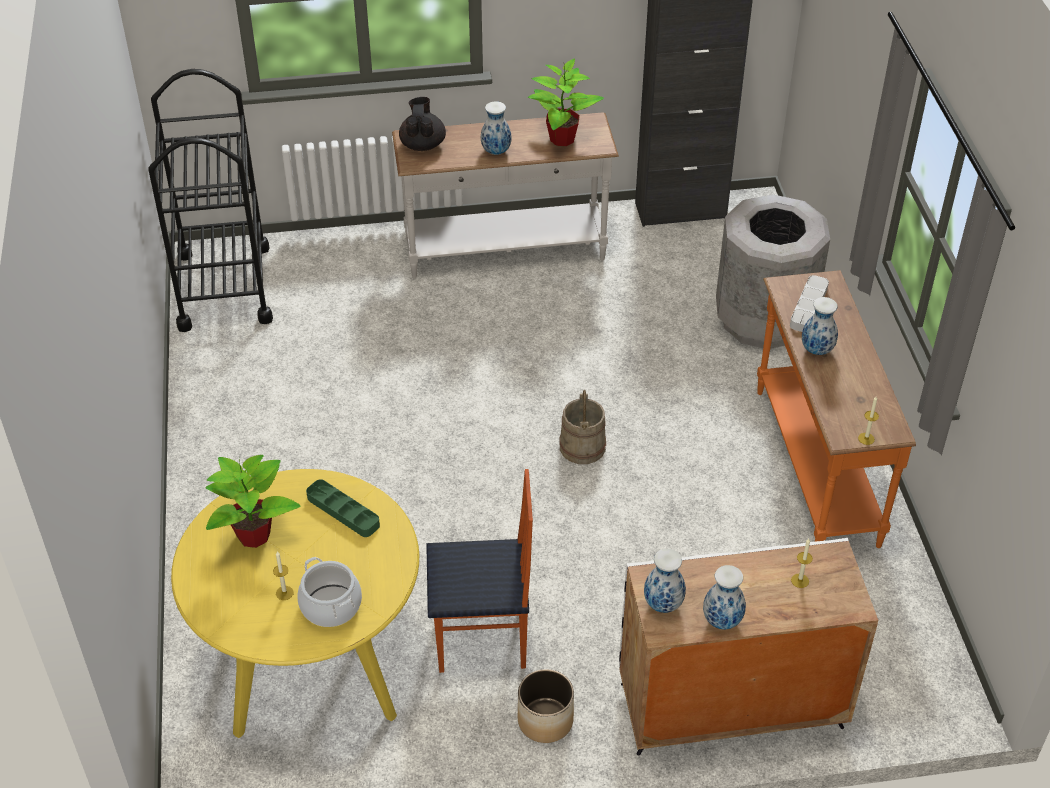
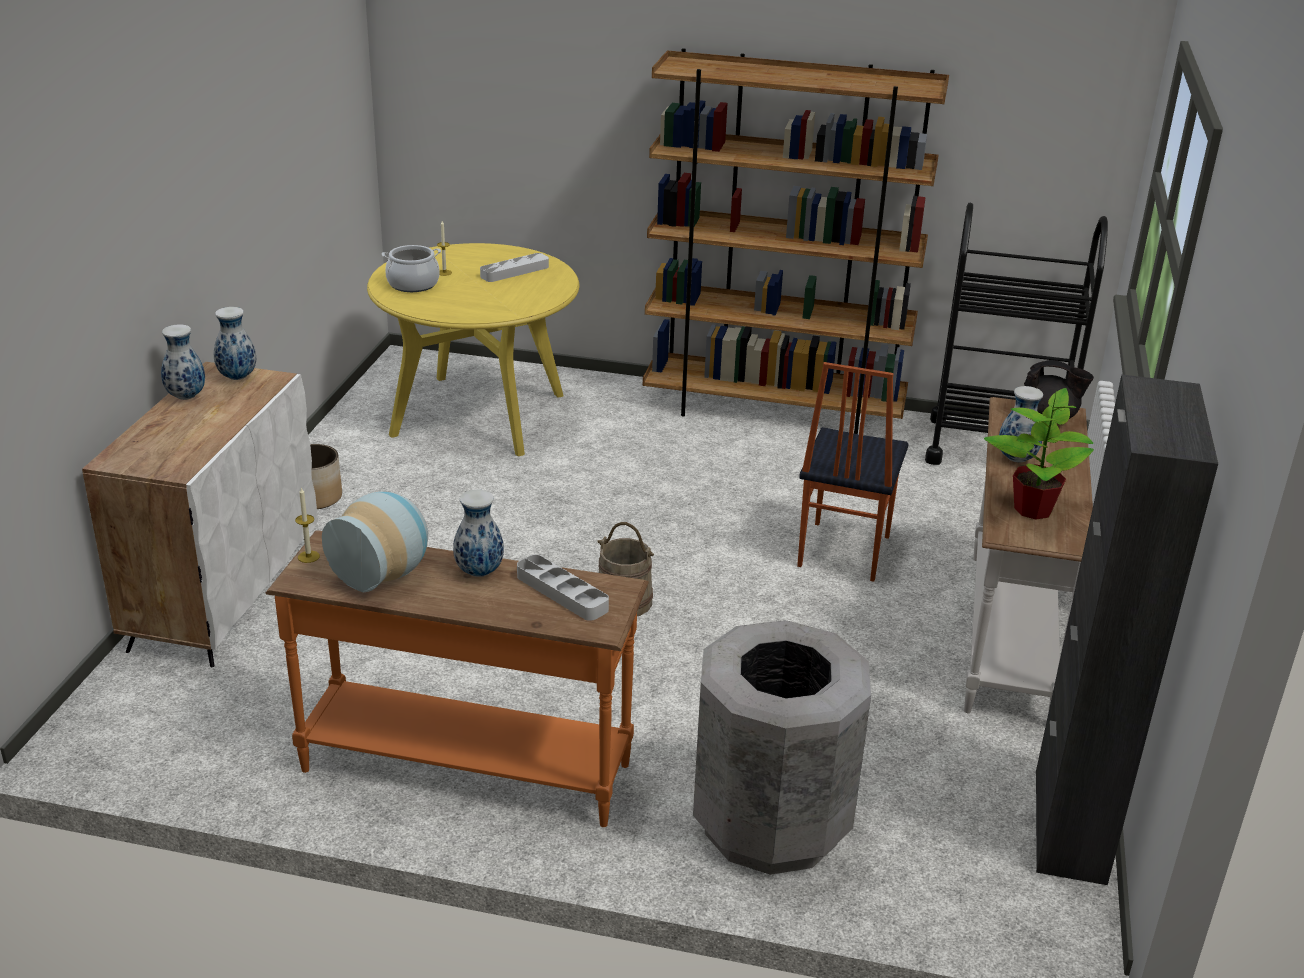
camera: 110 degrees right, 15 degrees down
(208, 436) = (774, 411): none -> brown bookcase
(254, 534) = (514, 271): potted plant -> grey tray
(343, 511) = (505, 302): green tray -> none
(482, 641) = (426, 488): chair -> chair (841, 551)
(800, 580) = (176, 443): candle -> none
(854, 393) = (384, 574): none -> vase

